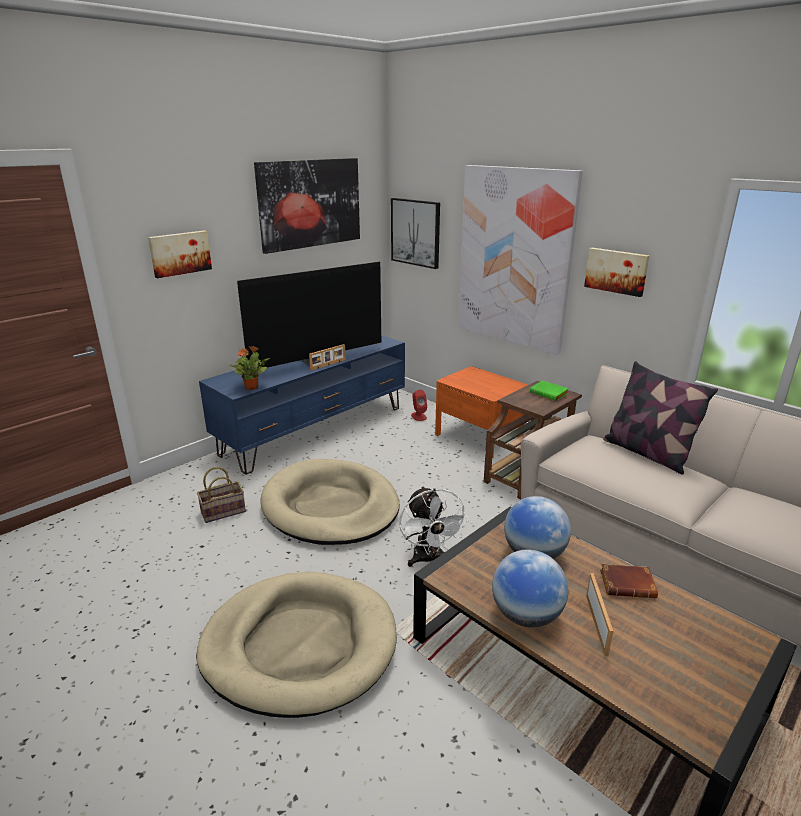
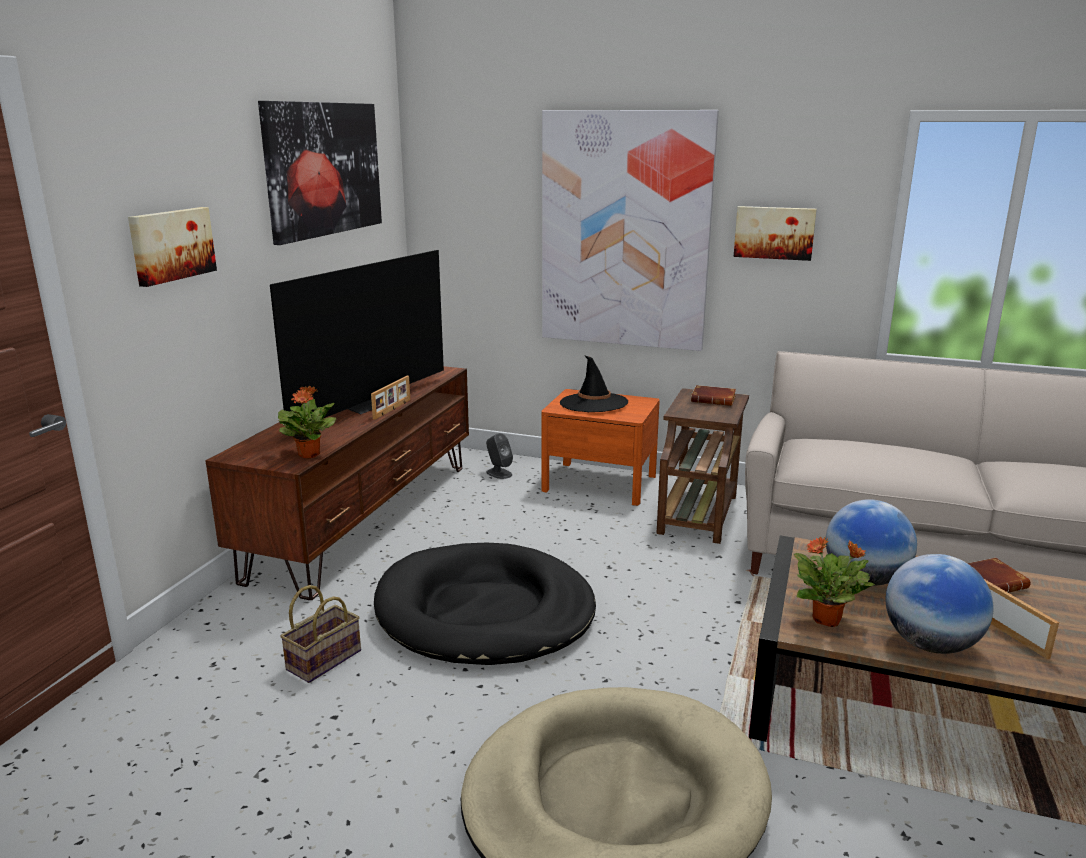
camera: 25 degrees left, 5 degrees down
(316, 430) = (366, 518): blue tv stand -> brown tv stand
(330, 506) = (485, 611): beige dog bed -> black dog bed
(416, 232) = (458, 210): picture -> none
(418, 416) = (499, 473): red speaker -> grey speaker
(429, 559) = (677, 641): white fan -> none
(473, 575) = (827, 620): none -> potted plant
(477, 380) = (593, 403): none -> black hat
(550, 394) = (714, 400): green book -> brown book
(647, 453) = (881, 442): pillow -> none

